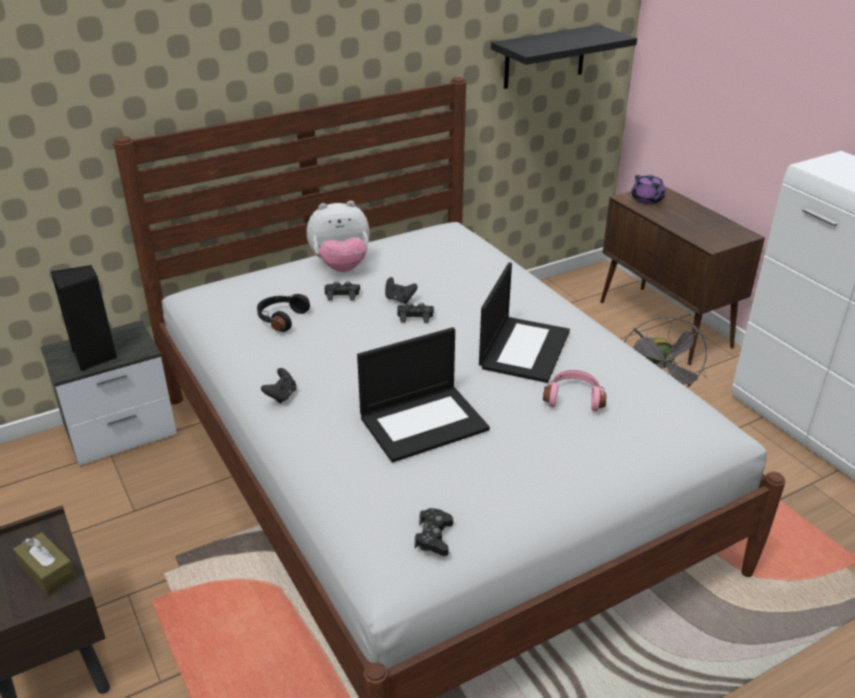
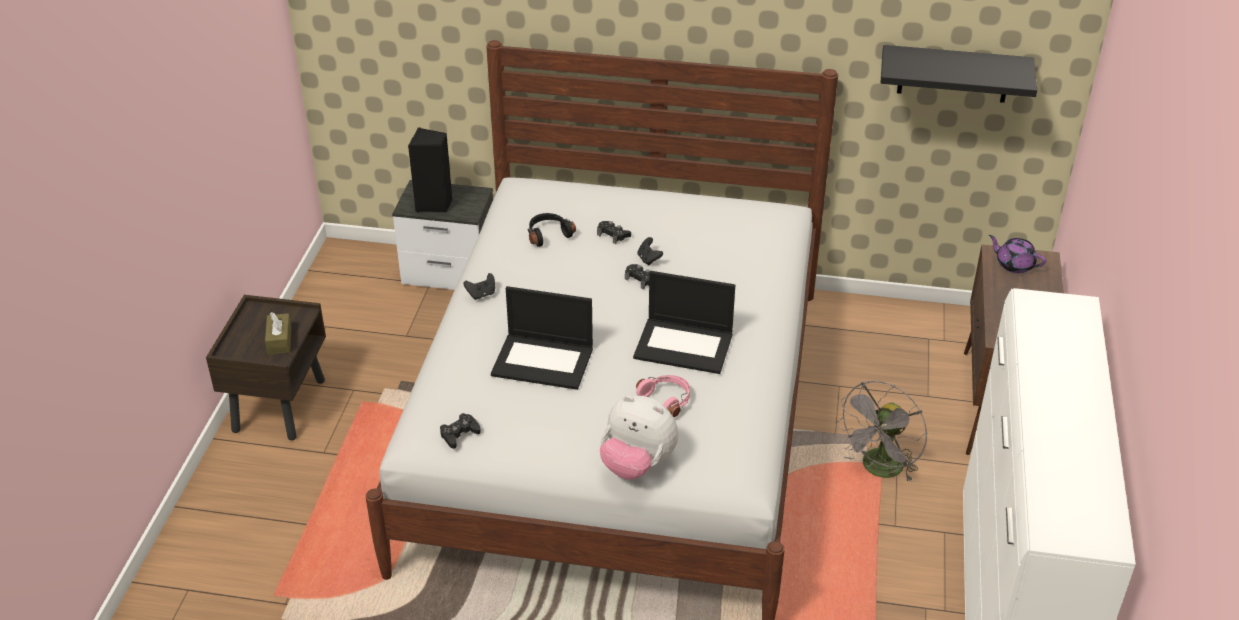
camera: 40 degrees right, 5 degrees up
(341, 267) = (645, 209): plush toy -> plush toy (637, 464)
(524, 348) = (685, 345): laptop -> laptop turned 45 degrees clockwise
(647, 200) = (1014, 264): purple teapot -> purple teapot turned 105 degrees clockwise

